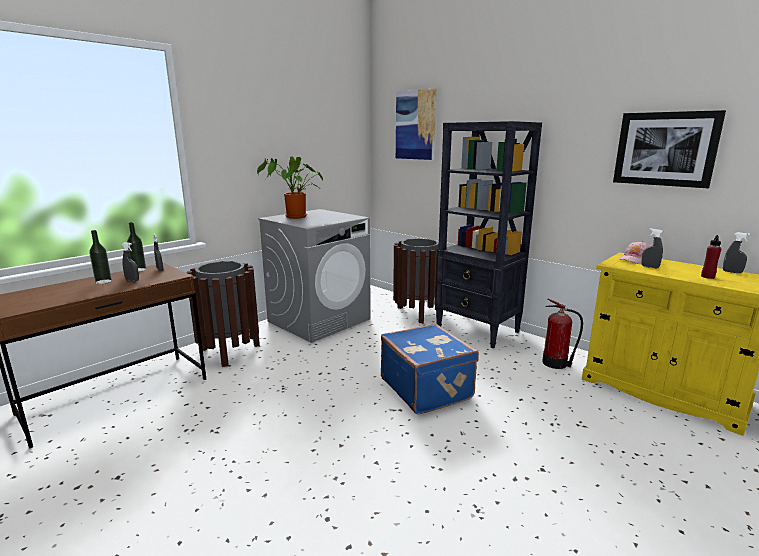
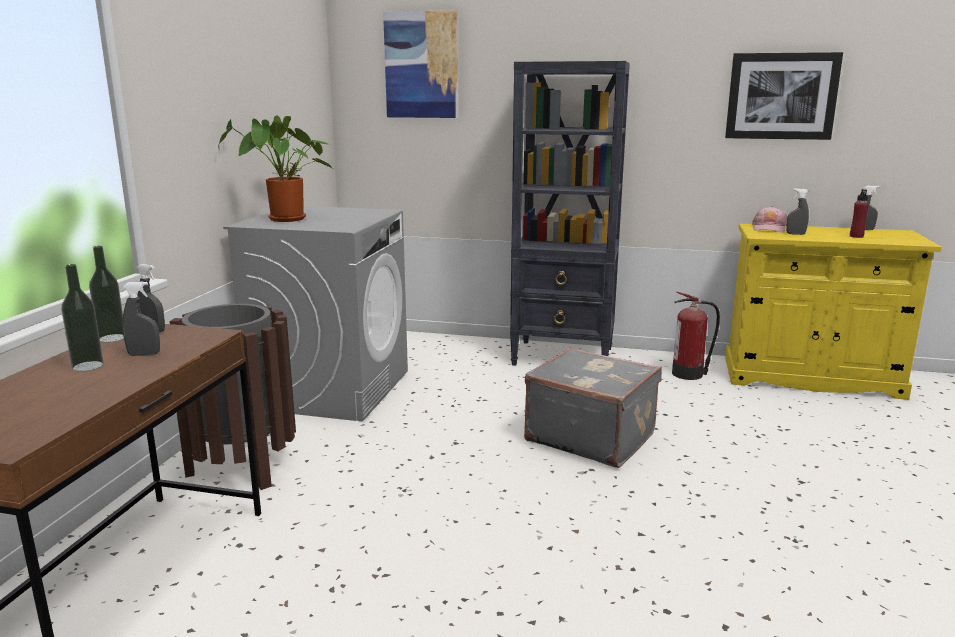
camera: 30 degrees left, 0 degrees up
(418, 313) = (463, 351): brown trash can -> none
(427, 388) = (590, 437): blue suitcase -> grey suitcase

